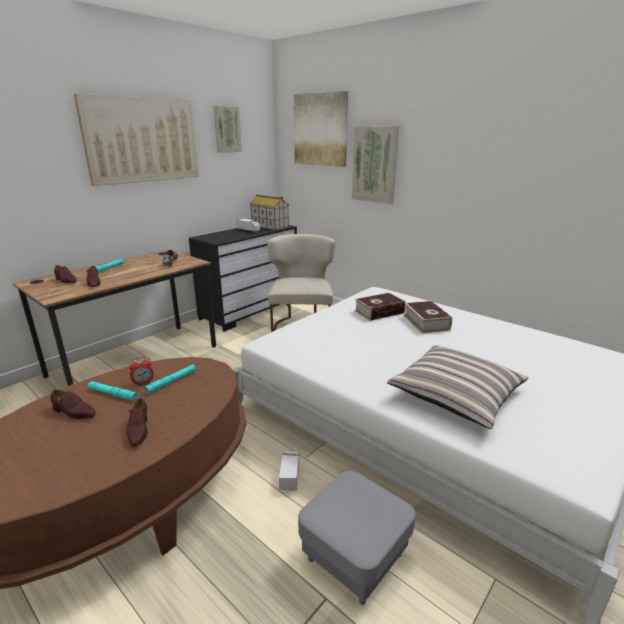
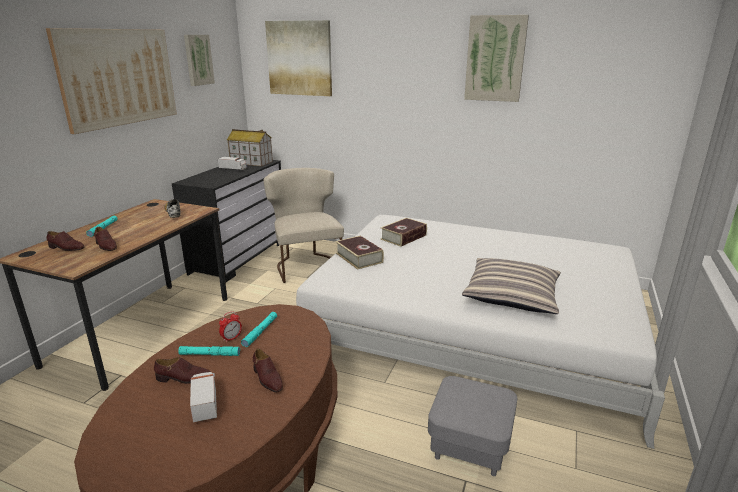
camera: 20 degrees left, 0 degrees up
(290, 475) = (380, 399): toy truck -> toy truck (205, 403)
(375, 164) = (364, 93): picture -> picture (495, 59)
(426, 322) = (450, 241): book -> book (359, 258)

